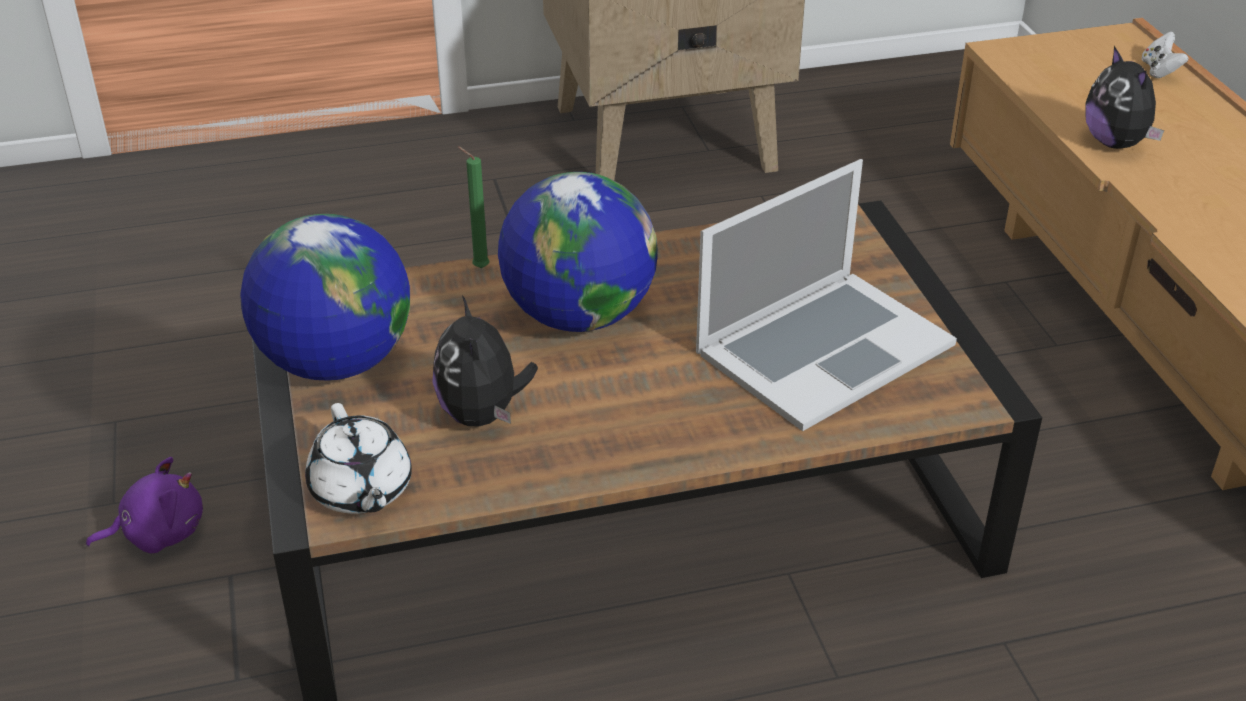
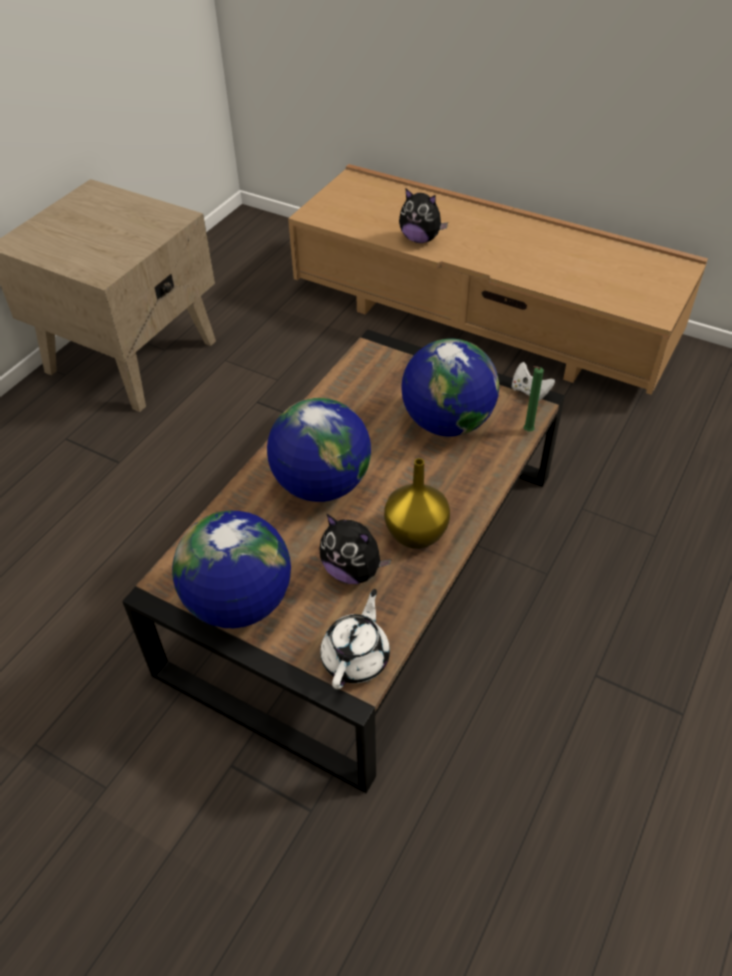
camera: 45 degrees left, 10 degrees up
(158, 533) = (158, 780): purple plush toy -> none
(361, 490) = (356, 657): white teapot -> white teapot turned 90 degrees counterclockwise
(478, 267) = (233, 494): green candle -> green candle (527, 431)
(602, 430) = (416, 535): none -> yellow vase
(823, 347) = (447, 422): laptop -> globe
(1159, 70) = (389, 190): white game controller -> white game controller (529, 392)

